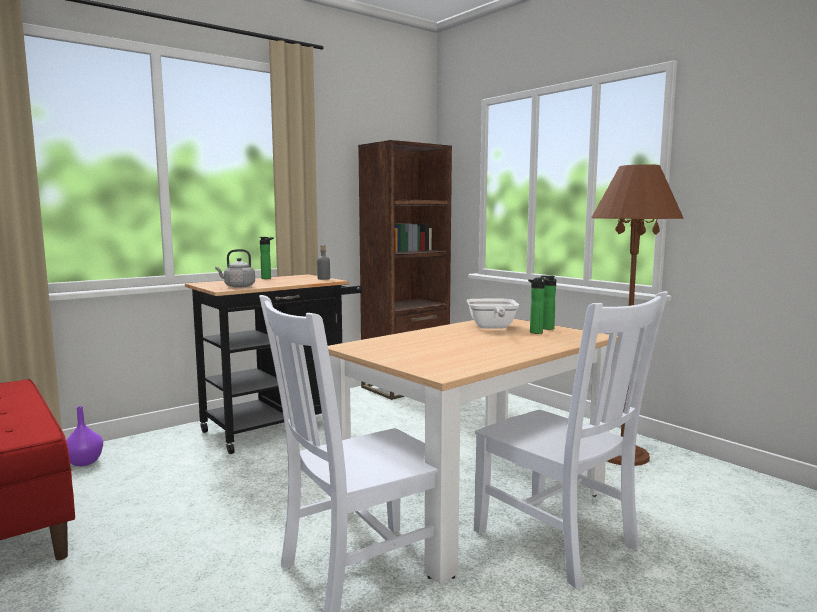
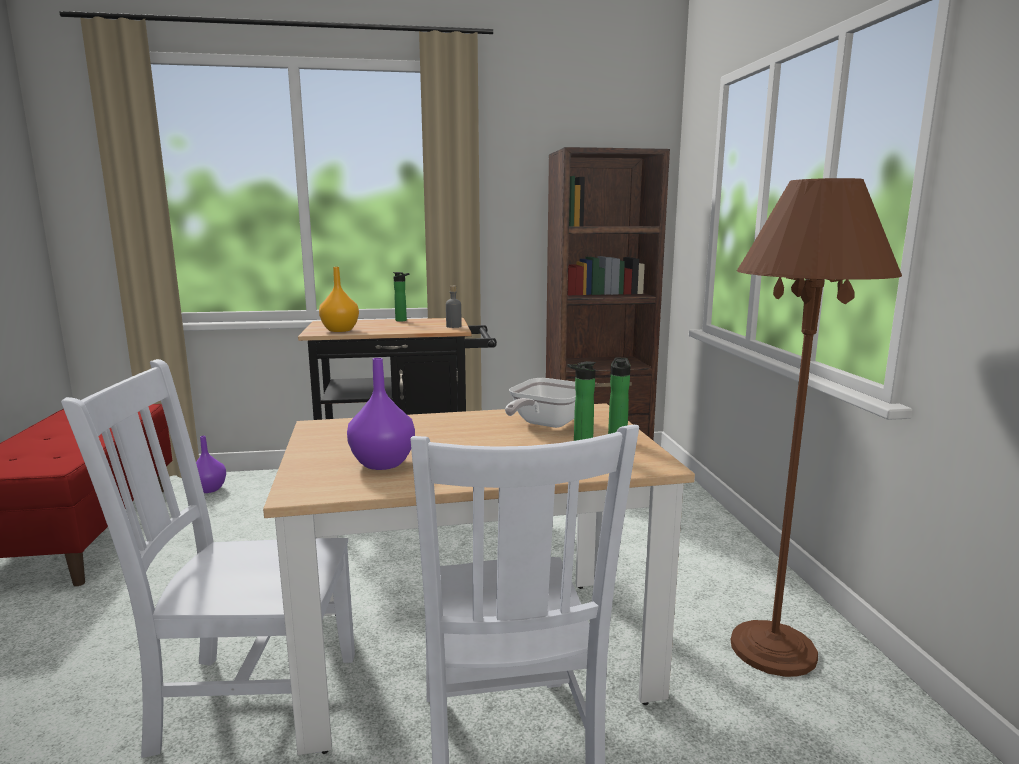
camera: 30 degrees right, 5 degrees up
(238, 286) = (339, 330): grey kettle -> orange vase
(452, 356) = (382, 464): none -> purple vase

